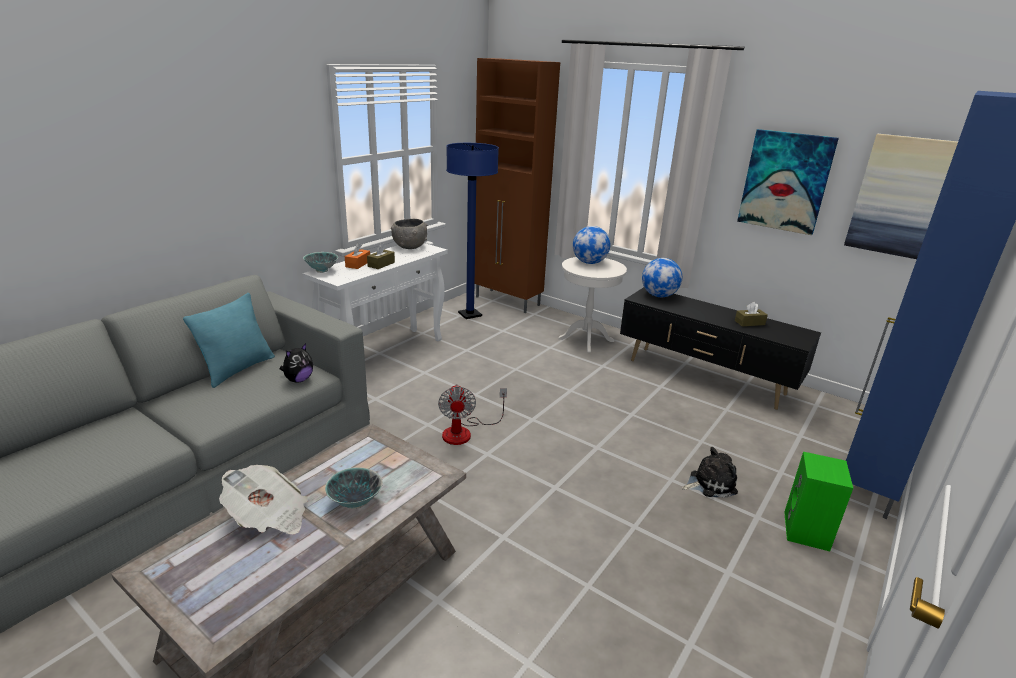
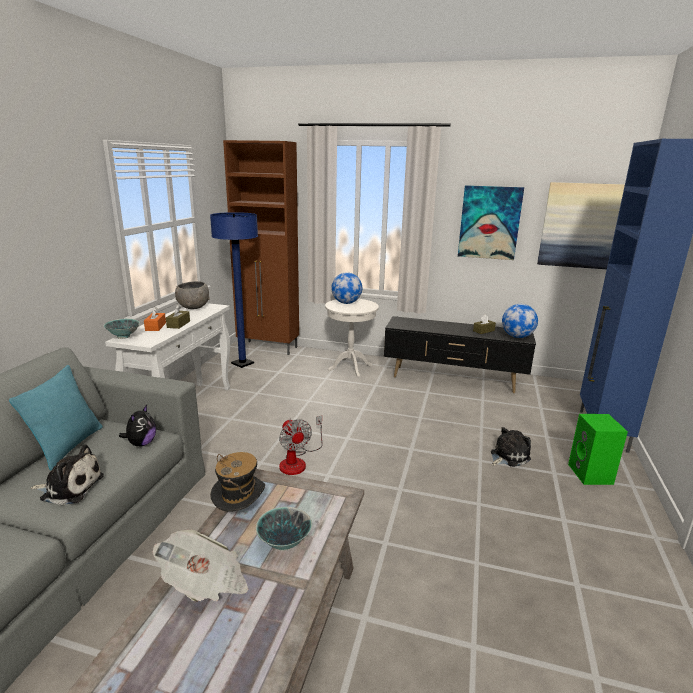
camera: 20 degrees left, 5 degrees down
(219, 406) = (70, 487): none -> plush toy
(335, 466) = (240, 515): none -> hat
(659, 296) = (408, 321): globe -> globe (517, 337)

